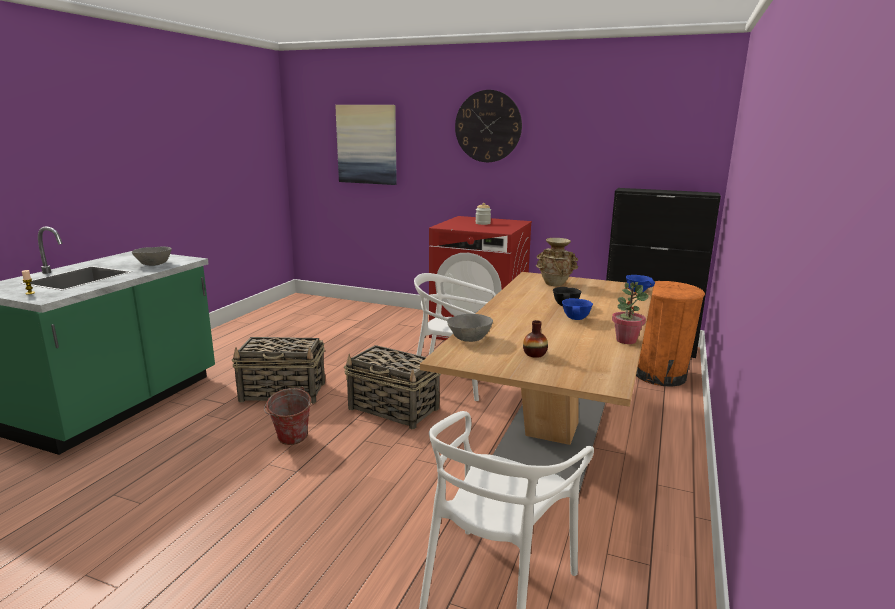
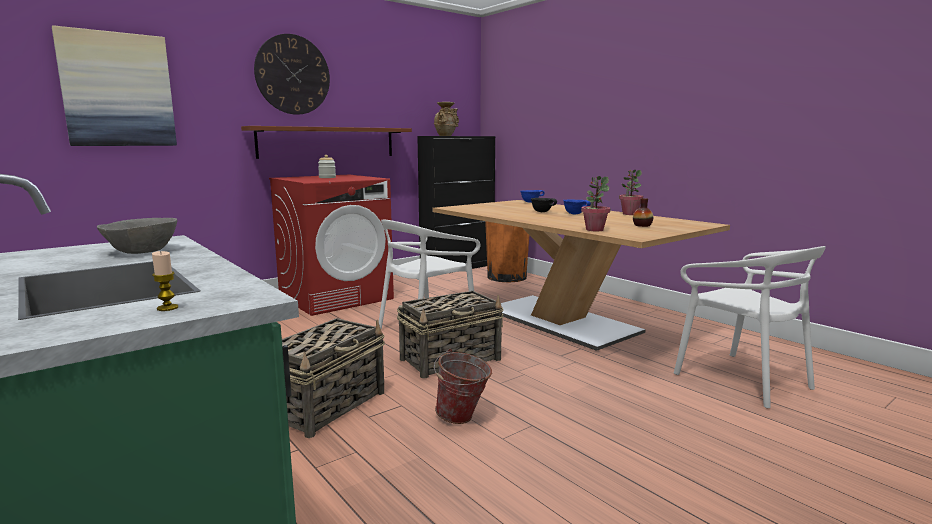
camera: 60 degrees left, 5 degrees down
(469, 338) = (594, 230): grey bowl -> potted plant
(515, 188) = (328, 142): none -> brown shelf
(555, 284) = (484, 207): beige vase -> beige vase (446, 135)

